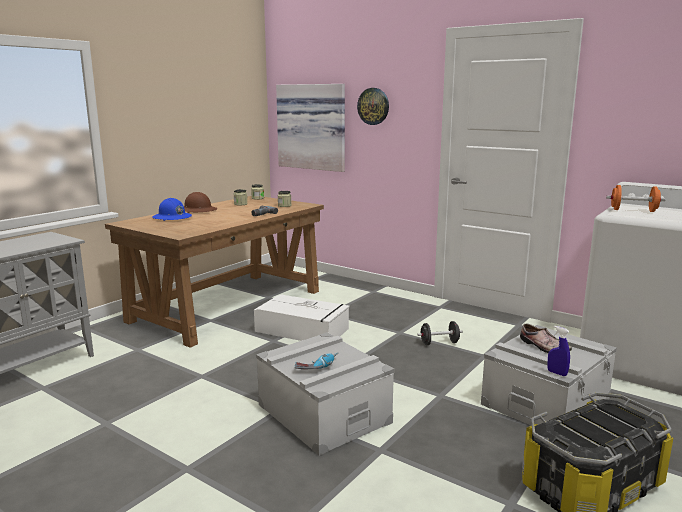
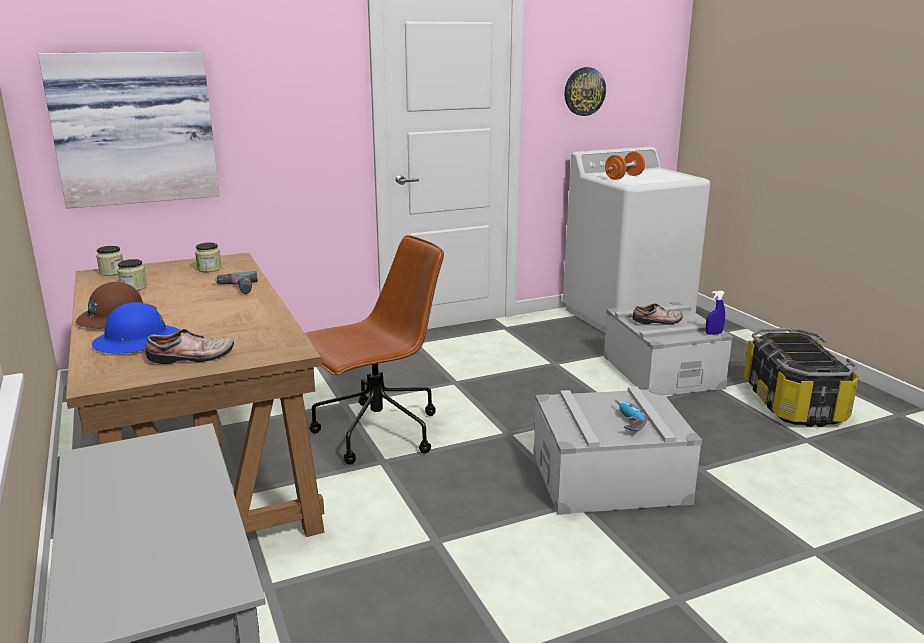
camera: 60 degrees left, 5 degrees up
(159, 226) = (192, 358): none -> shoe
(303, 330) = (376, 433): white storage box -> brown office chair
(373, 106) = (259, 87): wall clock -> wall clock (584, 91)
(439, 343) = (504, 372): black dumbbell -> none

